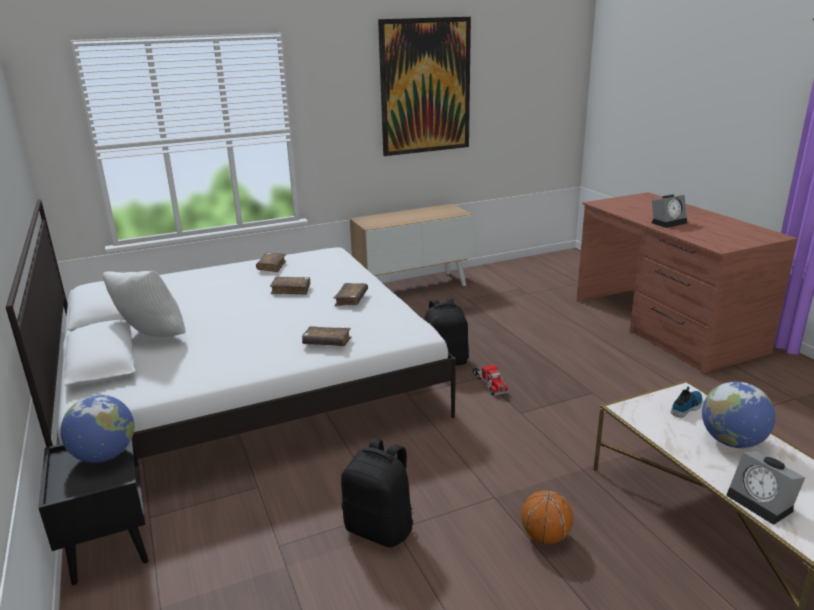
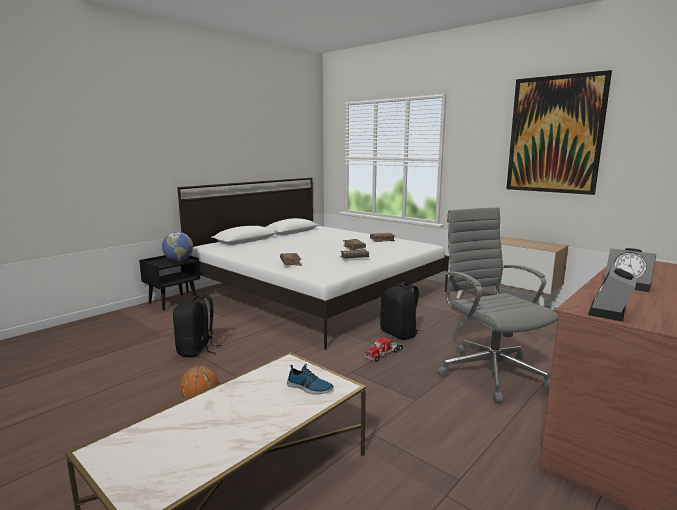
camera: 65 degrees right, 10 degrees down
(151, 338) = (270, 241): white pillow -> none
(557, 343) = (490, 371): none -> grey office chair
(732, 442) = (255, 412): globe -> none
(762, 503) = (155, 427): alarm clock -> alarm clock (609, 312)

